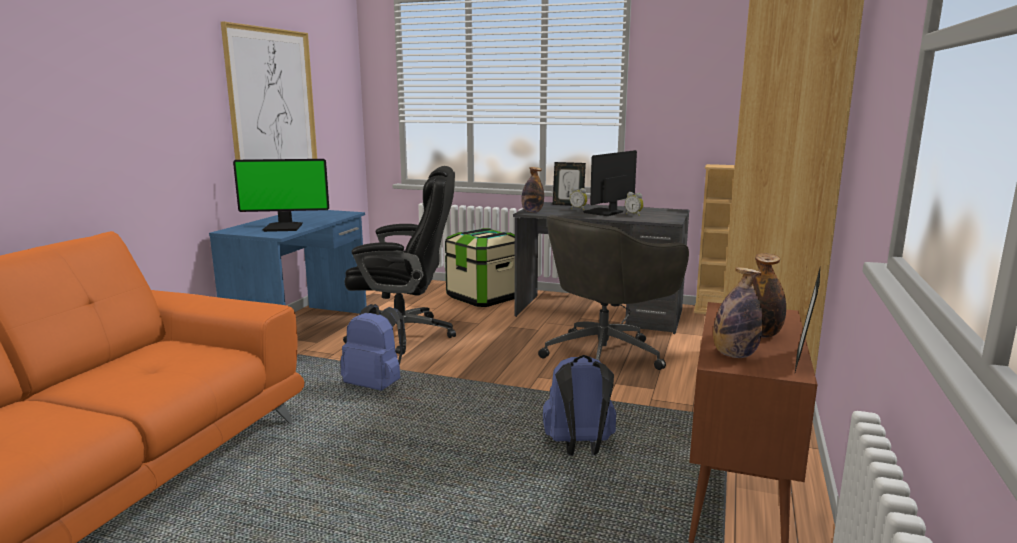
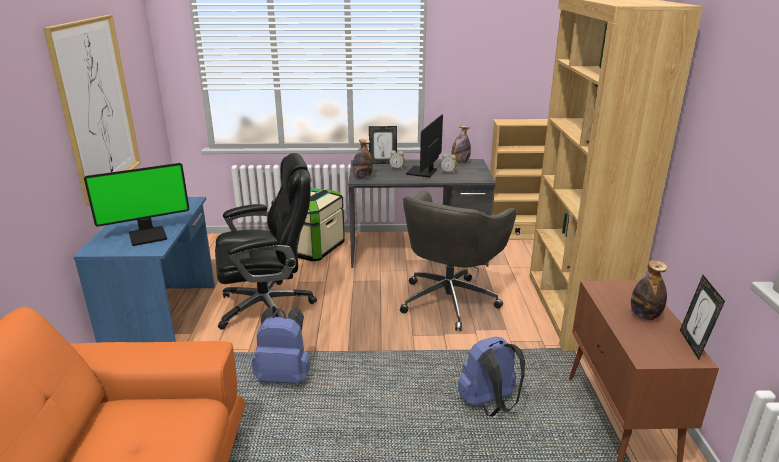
camera: 20 degrees left, 10 degrees up
(734, 355) = (647, 346): bottle -> bottle (460, 162)

